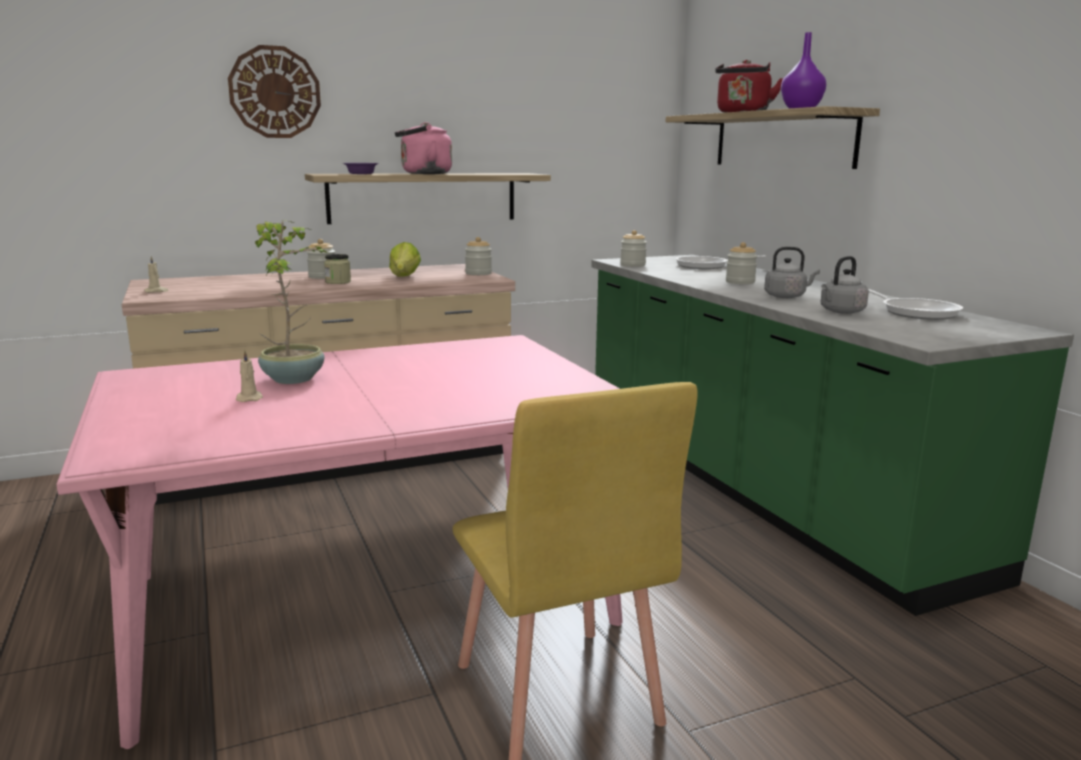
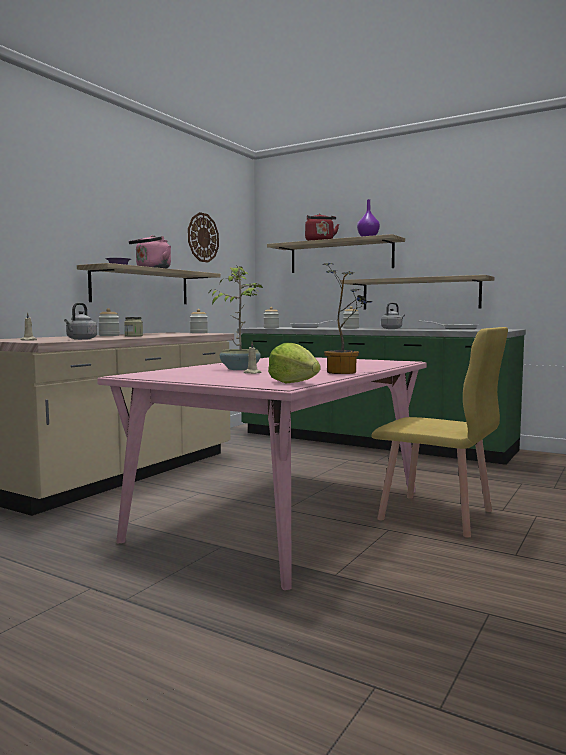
camera: 35 degrees left, 10 degrees down
(275, 92) = (60, 205): wall clock -> wall clock (203, 237)
(360, 424) = (345, 372): none -> potted plant
(404, 276) = (162, 334): lettuce -> lettuce (294, 383)
(840, 312) = (433, 329): grey kettle -> grey kettle (80, 339)
(891, 225) = (419, 294): none -> shelf

